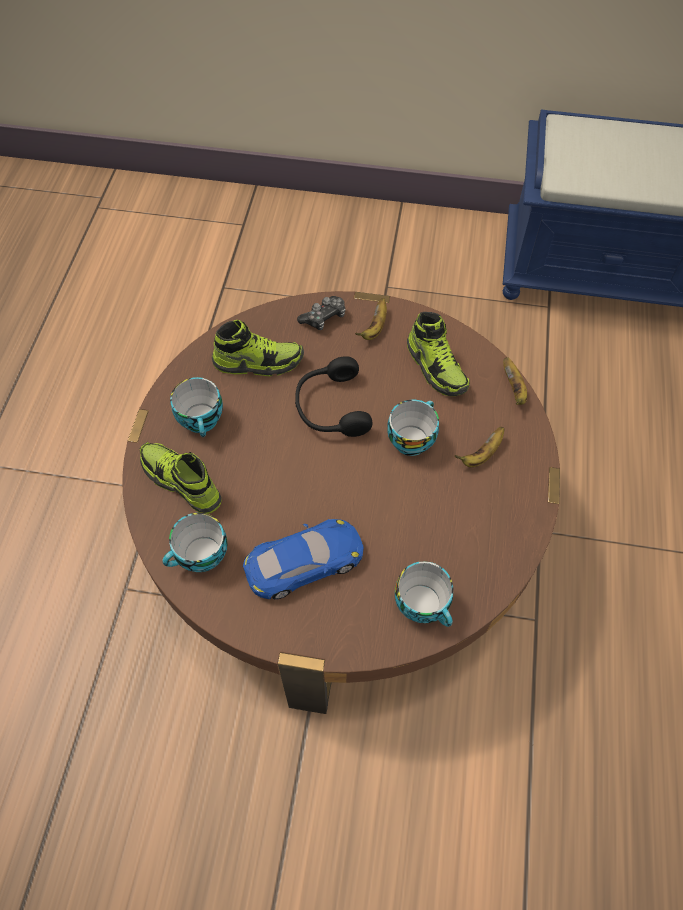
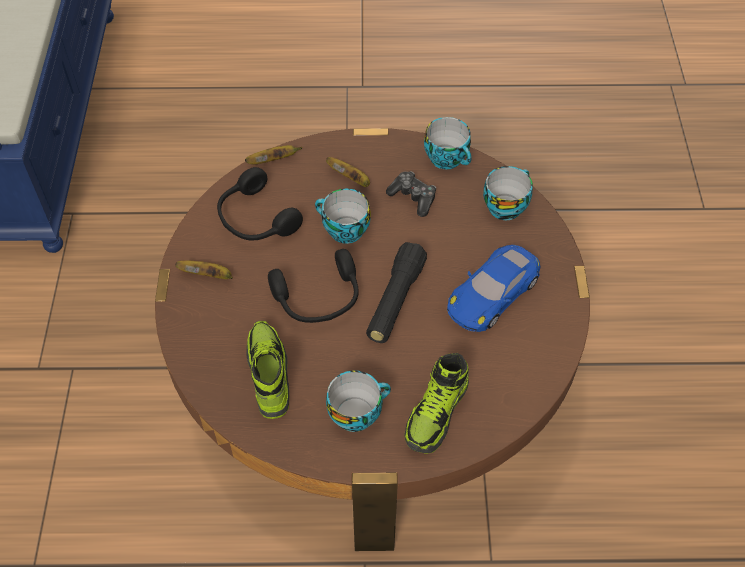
camera: 100 degrees left, 5 degrees down
(201, 557) = (513, 376): cup -> cup (448, 158)
(304, 562) = (493, 293): blue toy car -> blue toy car turned 105 degrees counterclockwise
(314, 470) = (395, 301): none -> black flashlight
(324, 317) = (197, 323): game controller -> game controller (413, 198)
(436, 367) = (255, 219): shoe -> black headphones

